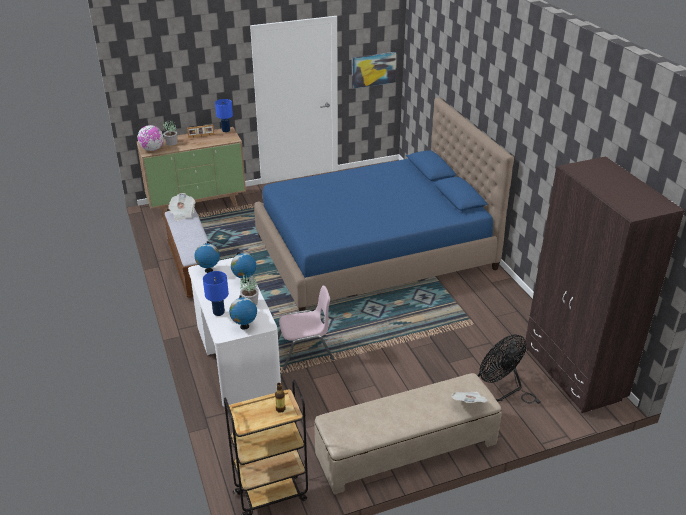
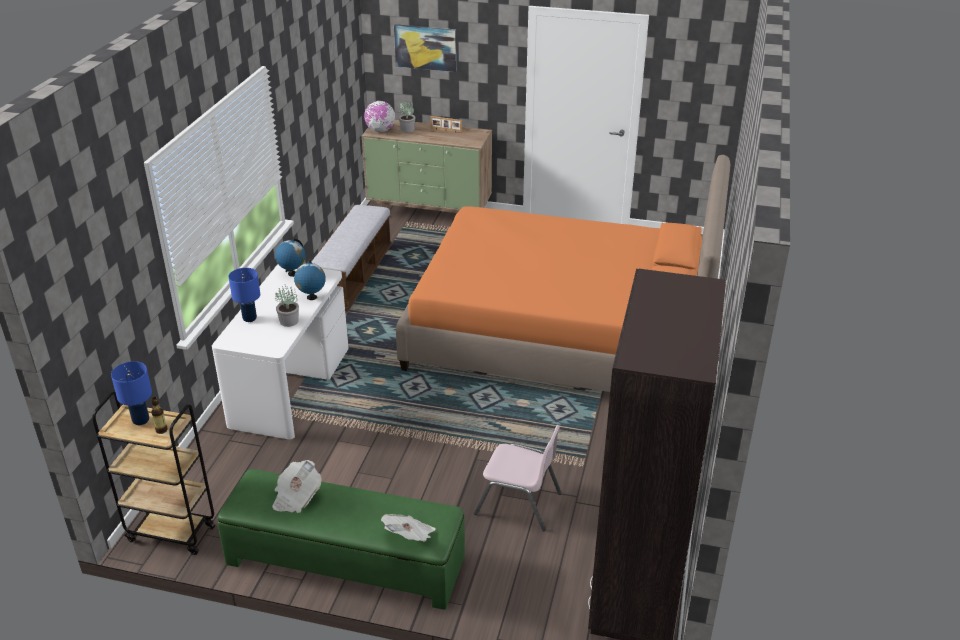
camera: 35 degrees right, 0 degrees up
(182, 214) = (367, 212): newspaper -> newspaper (296, 497)
(225, 131) = (478, 132): blue table lamp -> blue table lamp (140, 421)
(244, 326) = (254, 342): globe -> none
(305, 351) = (362, 410): pink chair -> pink chair (518, 503)
(373, 69) = (695, 100): picture -> picture (426, 47)
(374, 252) = (562, 335): blue bed -> orange bed
(405, 449) = (344, 560): beige bench -> green bench
(504, 389) = (529, 556): black fan -> none

